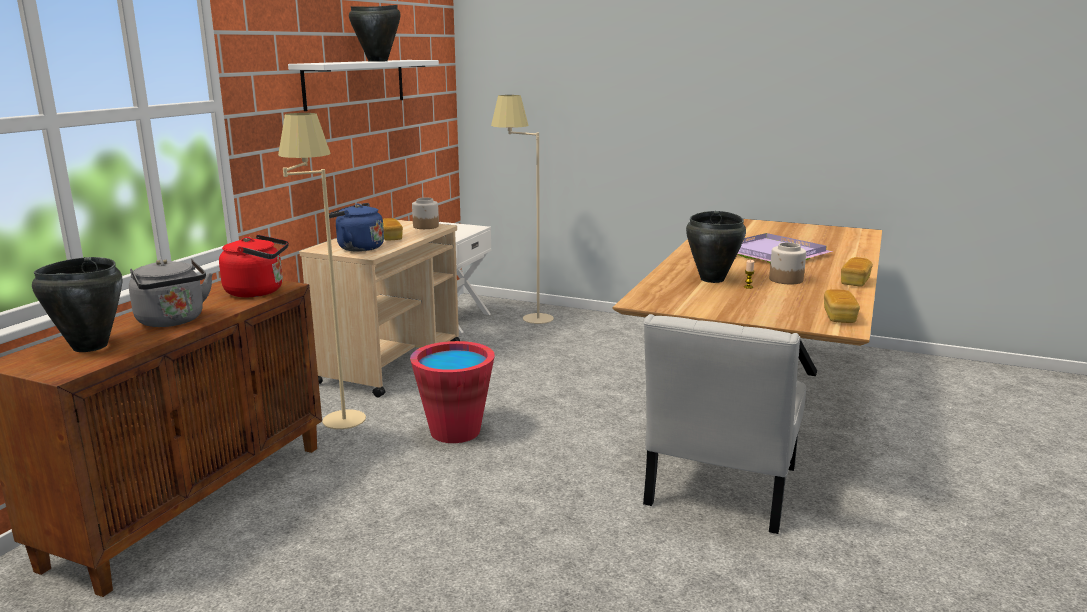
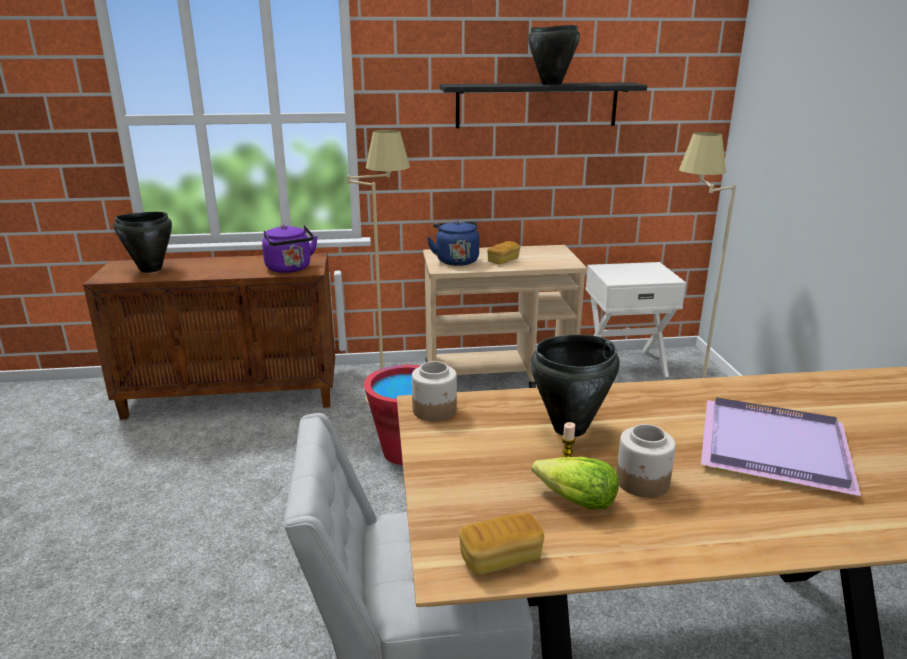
camera: 60 degrees right, 5 degrees up
(173, 321) = (209, 270): grey kettle -> none
(258, 291) = (290, 269): red kettle -> purple kettle
(355, 83) = (537, 105): white shelf -> black shelf
(426, 226) = (561, 260): jar -> jar (435, 410)
(794, 294) = (575, 500): none -> lettuce
(855, 282) = (718, 548): bread -> none

